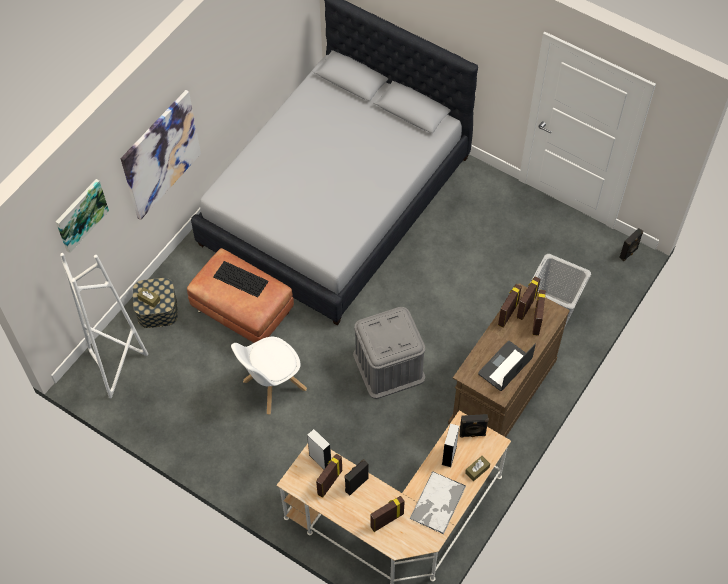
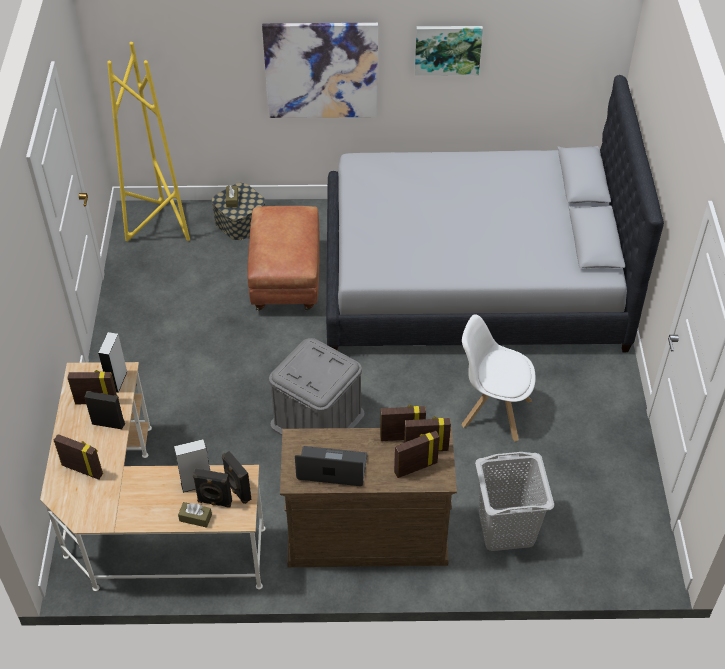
camera: 55 degrees right, 10 degrees down
(80, 214) = (192, 41): picture -> picture (447, 49)
(116, 367) = (160, 228): white clothes rack -> yellow clothes rack
(241, 279) = (291, 234): keyboard -> none
(272, 387) = (222, 342): white chair -> white chair (493, 411)
(437, 503) = (131, 502): tray -> none
(629, 253) = (654, 565): black speaker -> black speaker (214, 502)

